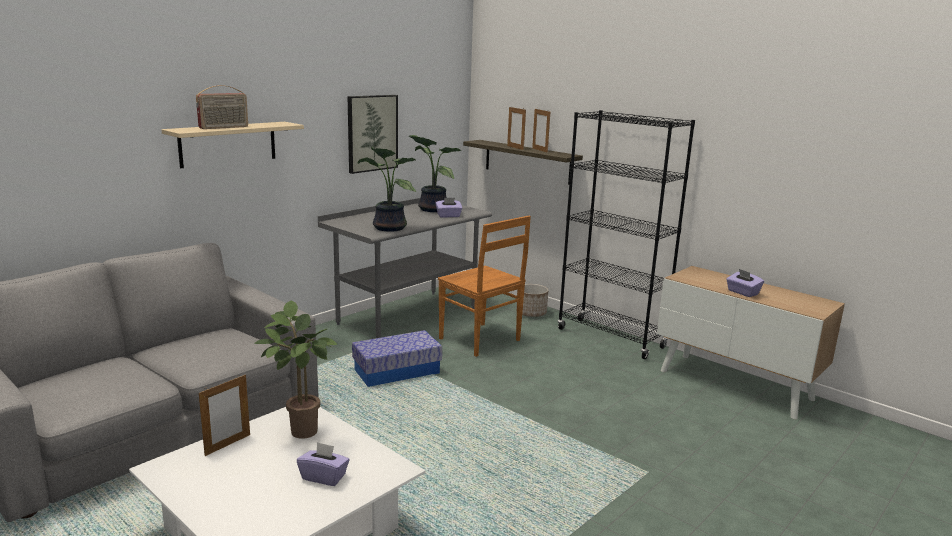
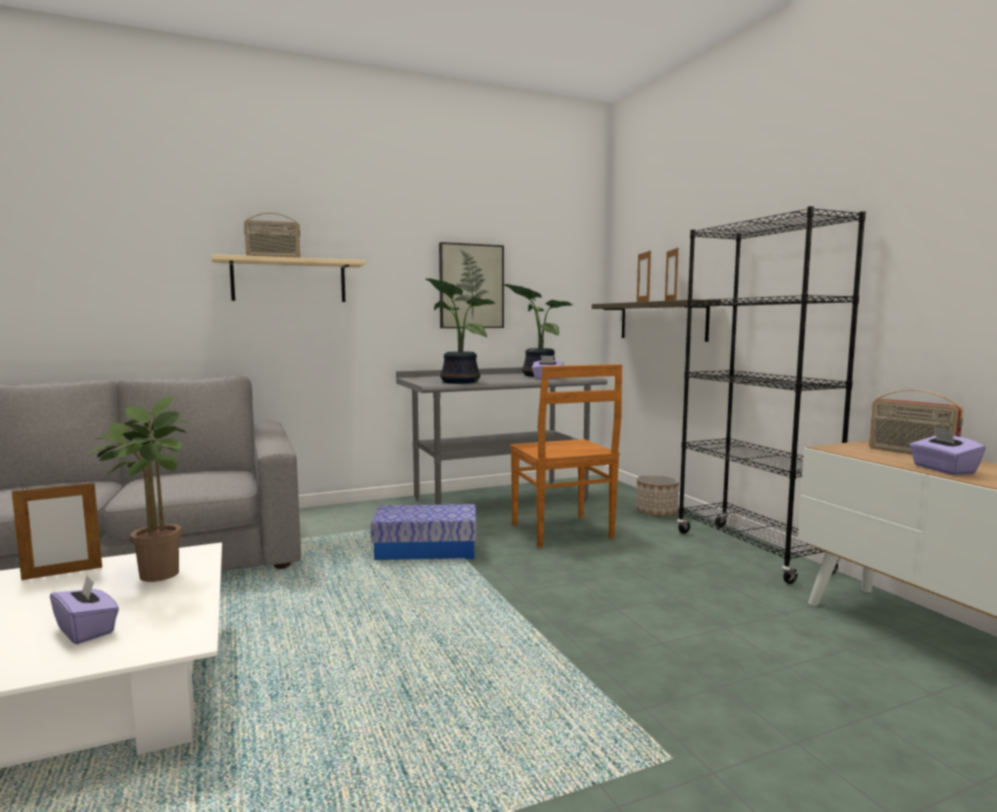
camera: 25 degrees right, 10 degrees down
(719, 278) = (910, 453): none -> radio

